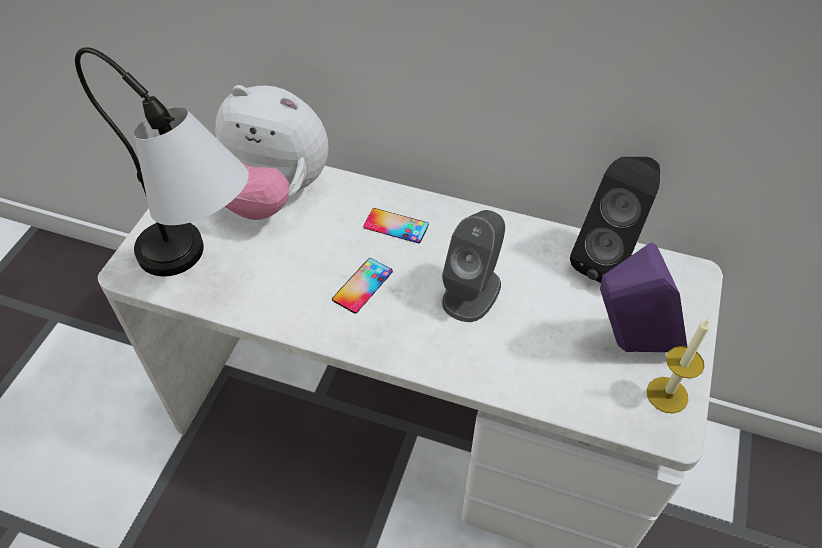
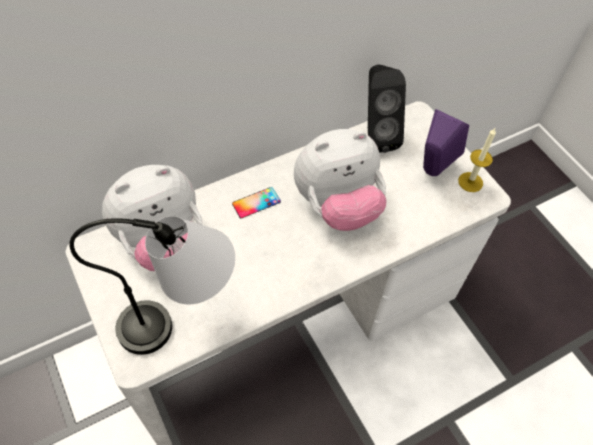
camera: 50 degrees left, 5 degrees up
(362, 285) = (281, 250): phone -> none
(472, 292) = (337, 206): grey speaker -> plush toy

